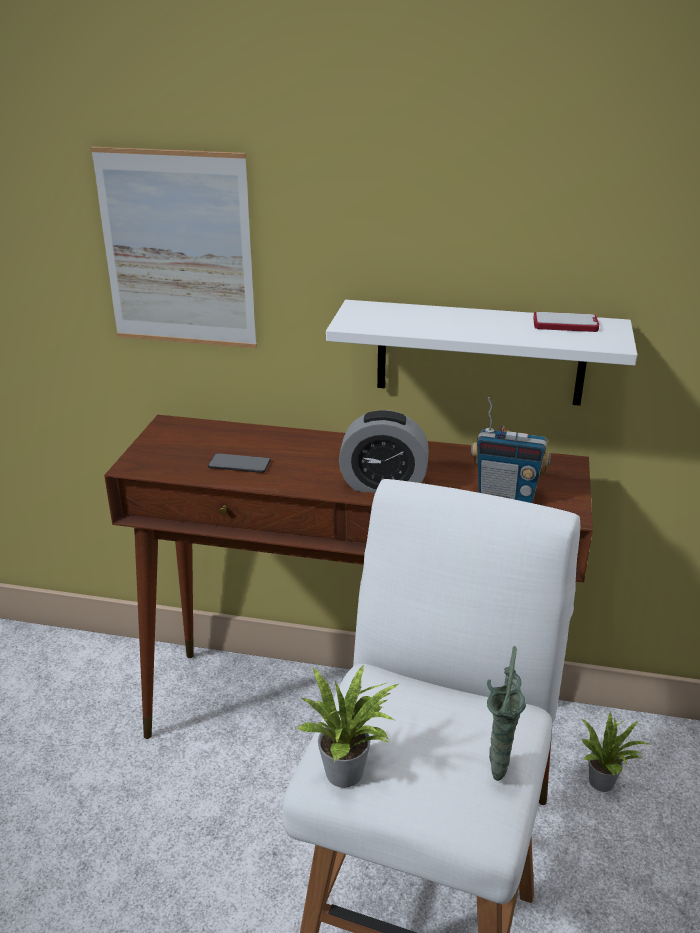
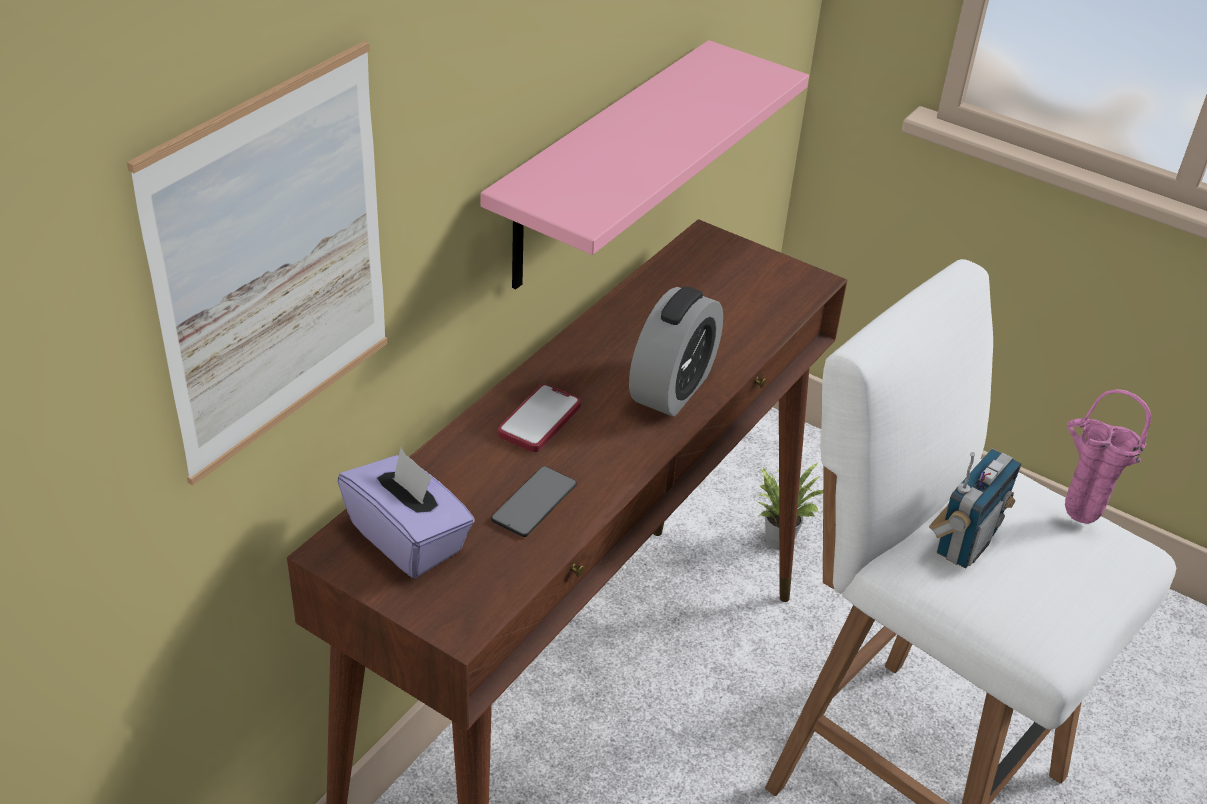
camera: 70 degrees left, 10 degrees up
(188, 438) = (408, 538): none -> purple tissue box
(349, 772) = (1055, 623): potted plant -> none
(480, 353) = (601, 167): white shelf -> pink shelf
(496, 770) = (1074, 518): green vase -> pink vase
(506, 495) = (751, 307): radio -> radio (964, 542)
(565, 324) = (698, 79): phone -> phone (539, 420)

